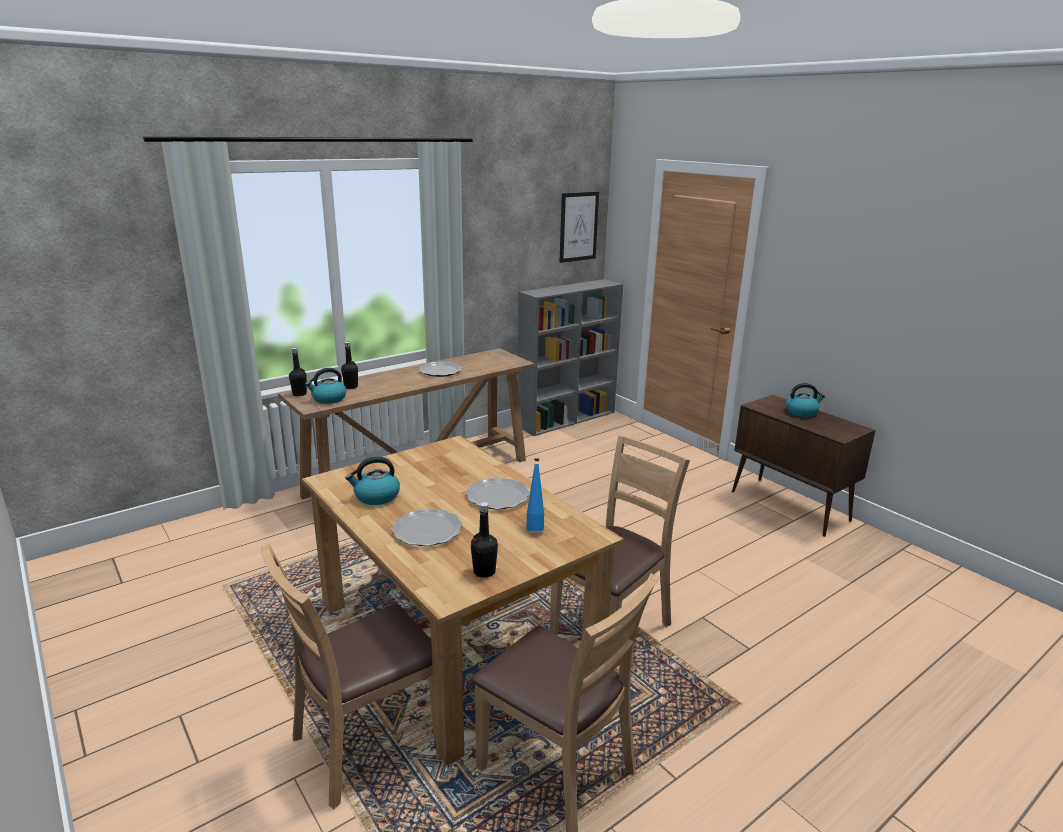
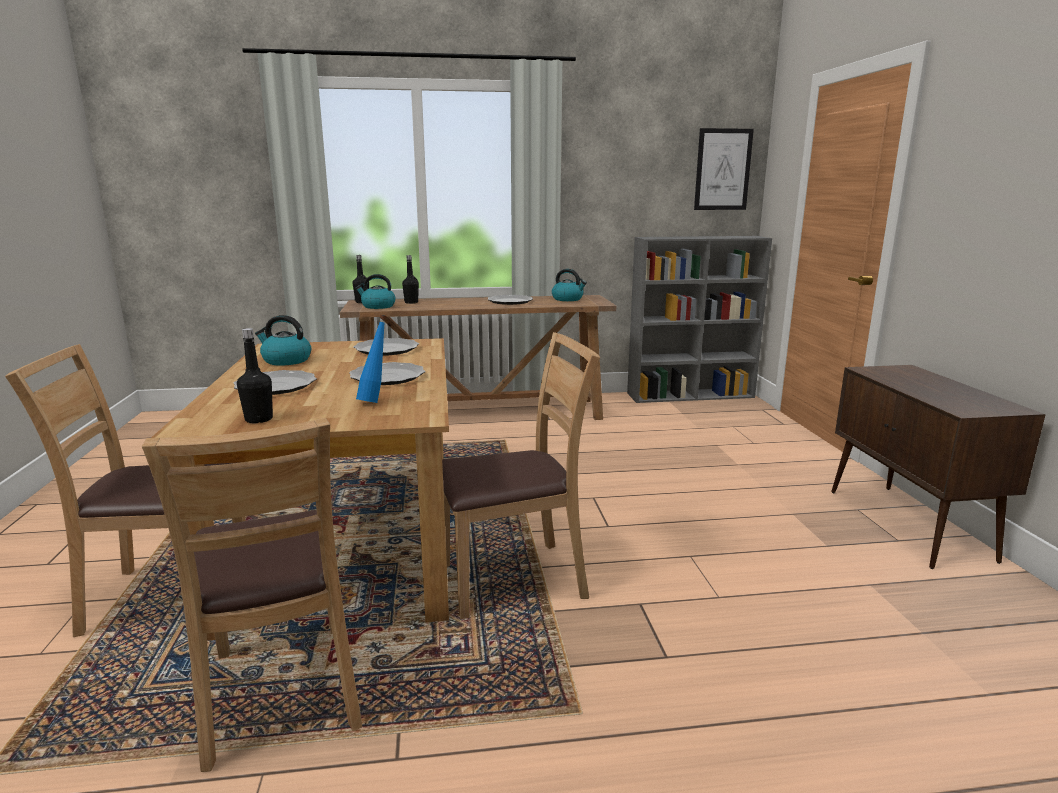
camera: 30 degrees right, 5 degrees down
(438, 461) = (386, 349): none -> plate
(801, 412) = (933, 383): kettle -> kettle (568, 299)

